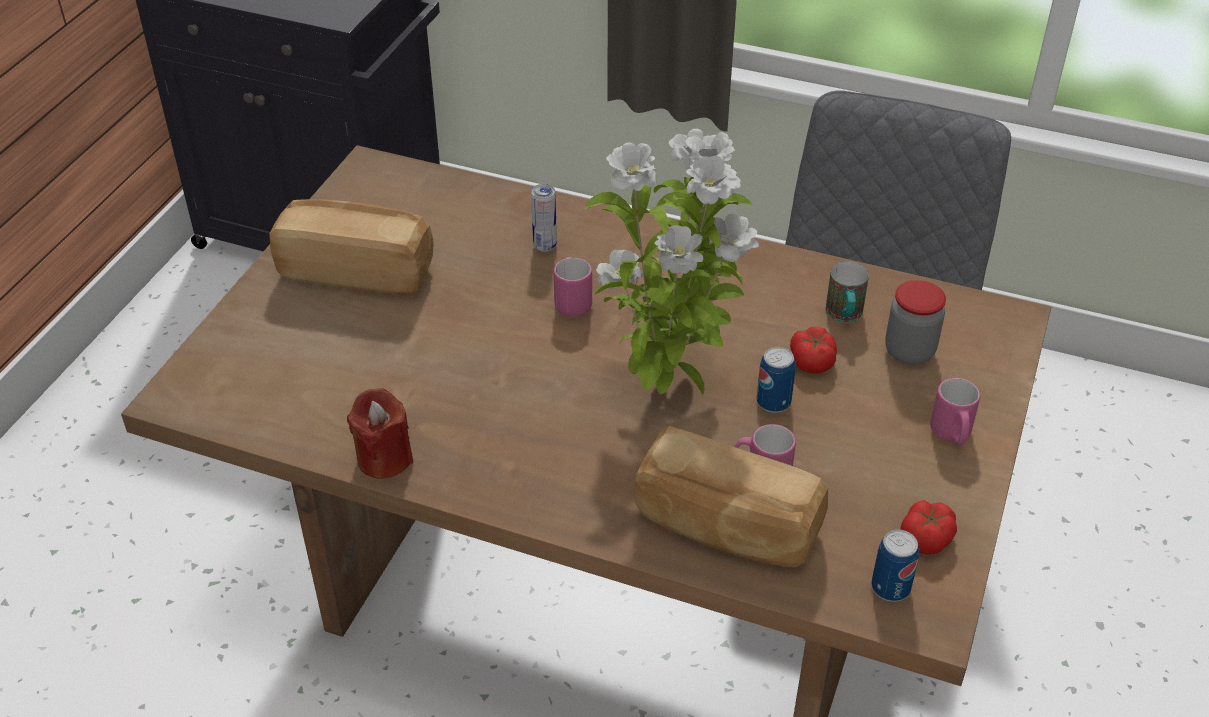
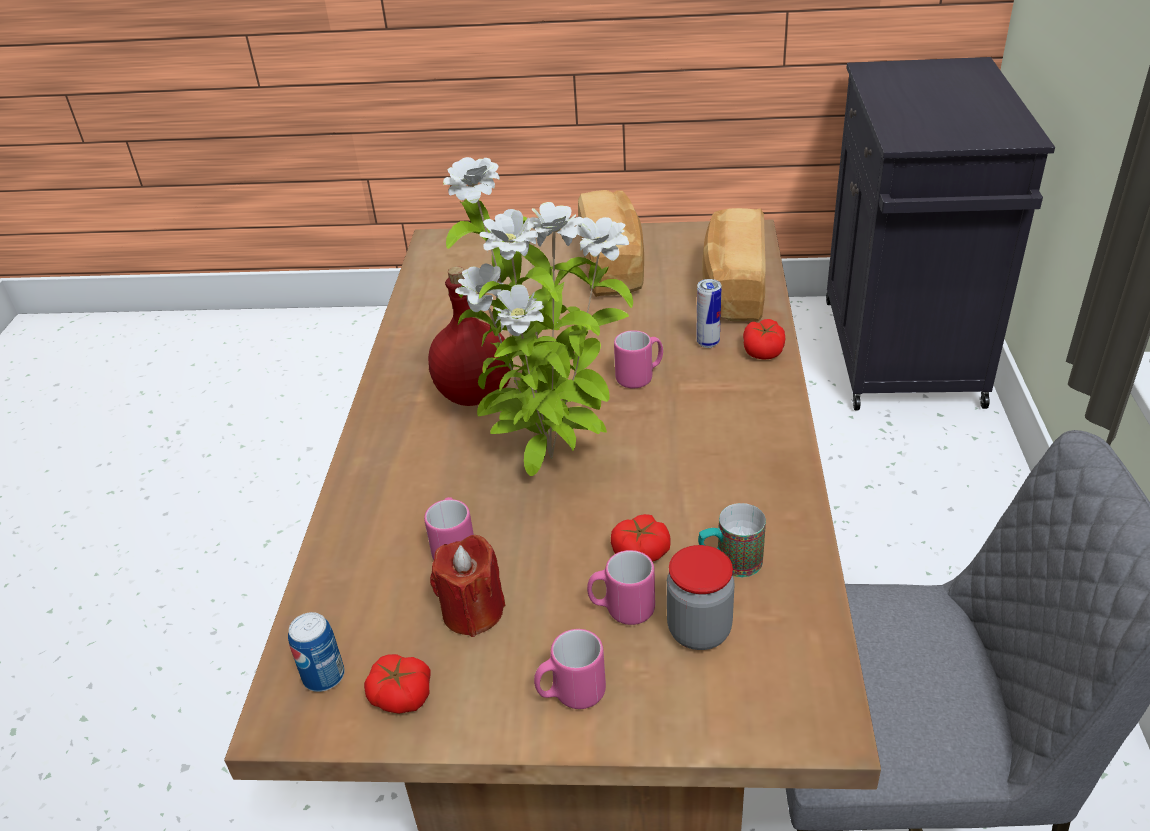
camera: 75 degrees right, 5 degrees down
(384, 458) = (406, 339): red candle -> red candle (473, 611)
(528, 421) = (473, 394): none -> red bottle
(579, 218) = (763, 350): none -> tomato
(726, 526) = (380, 539): bread -> bread (732, 289)
(773, 402) = (562, 536): can -> none
(873, 387) = (622, 609): none -> pink mug

